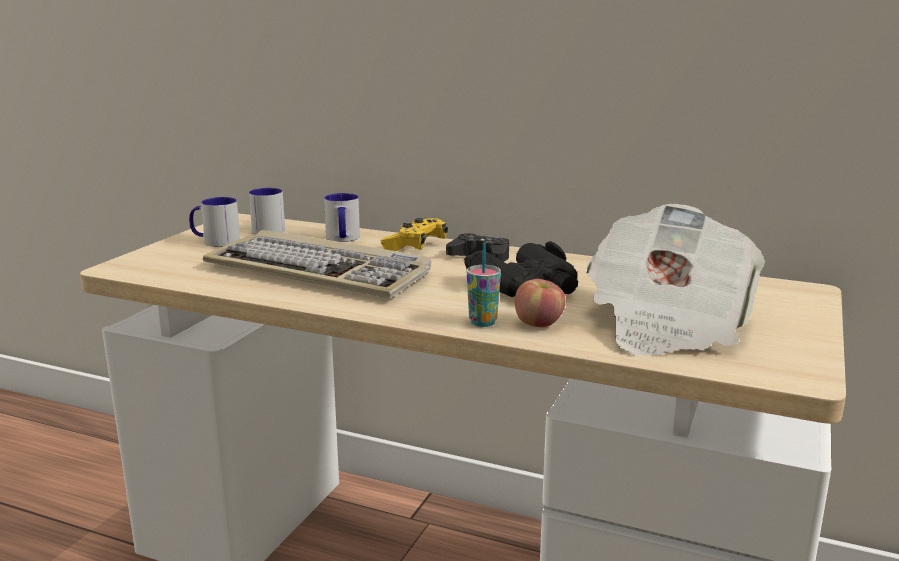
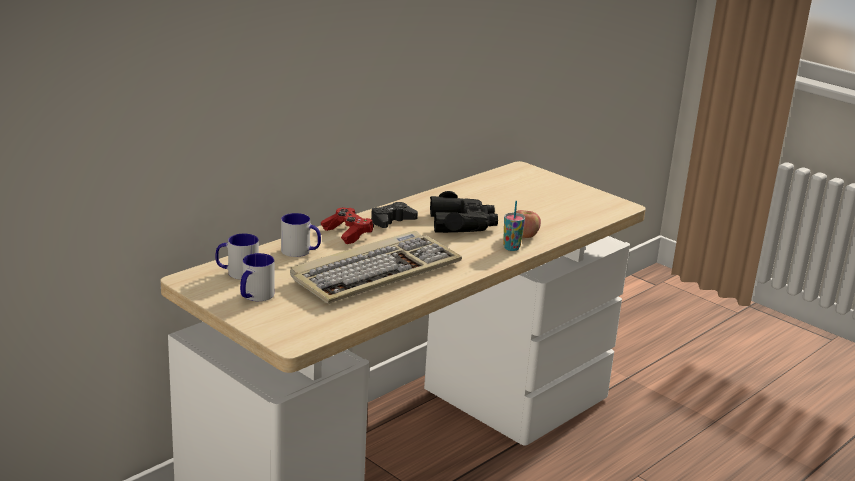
camera: 70 degrees left, 5 degrees up
(415, 247) = (347, 233): yellow game controller -> red game controller
(666, 323) = (544, 209): newspaper -> none

